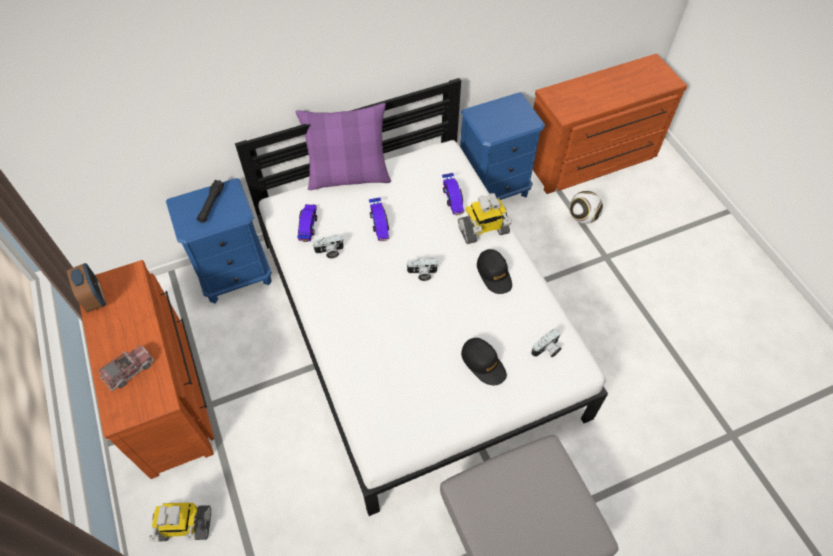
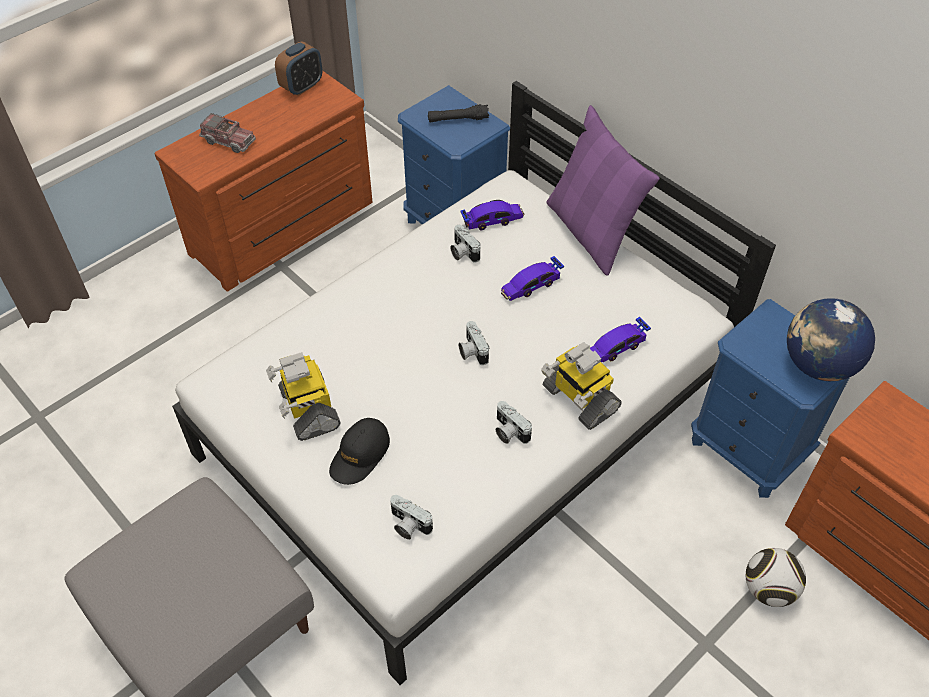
camera: 70 degrees right, 5 degrees down
(184, 526) = (145, 298): toy robot -> toy robot (308, 409)
(494, 274) = (508, 431): black cap -> camera
(518, 109) = (818, 365): none -> globe

